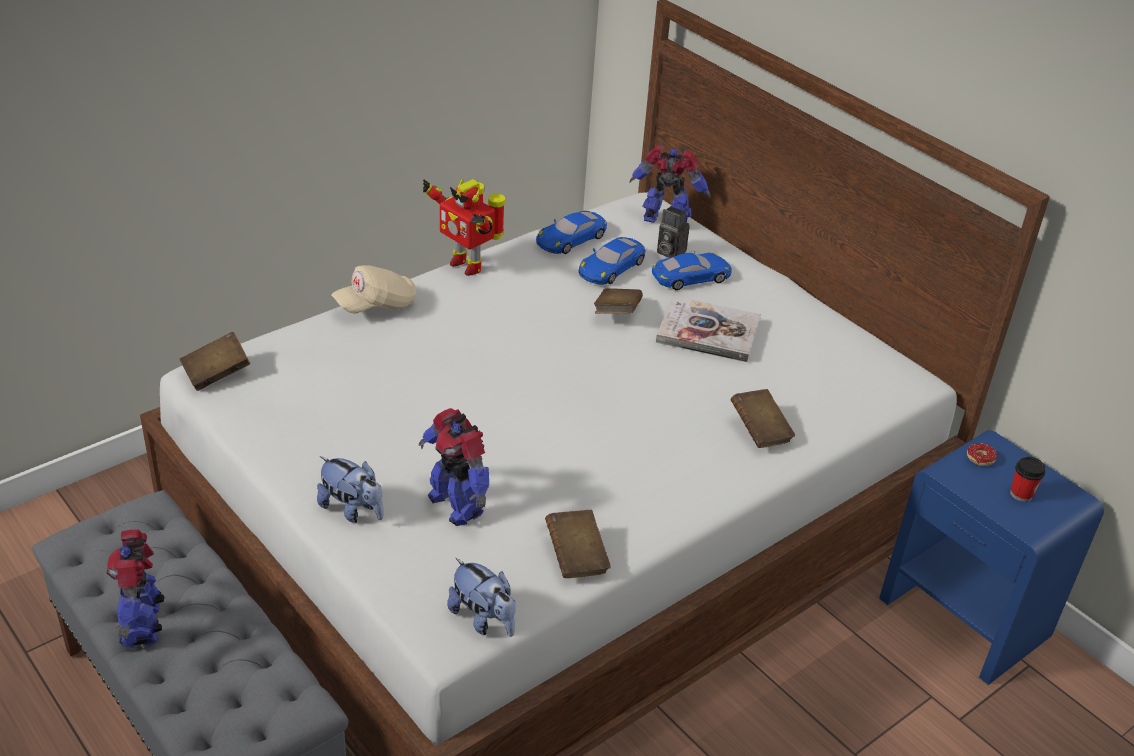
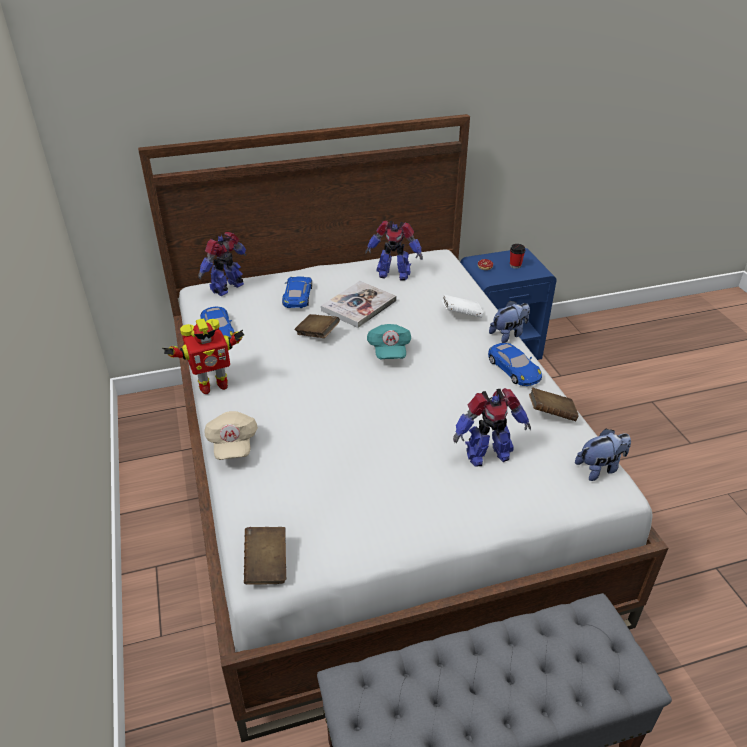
camera: 65 degrees left, 0 degrees up
(143, 624) = (494, 708): toy robot -> toy robot (393, 274)
(352, 510) = (476, 510): plush toy -> plush toy (508, 334)
(611, 267) = (264, 323): blue toy car -> blue toy car (513, 369)
(622, 380) = (389, 351): none -> turquoise cap
(669, 252) = (264, 296): camera -> none
(760, 431) = (461, 315): brown book -> white book

